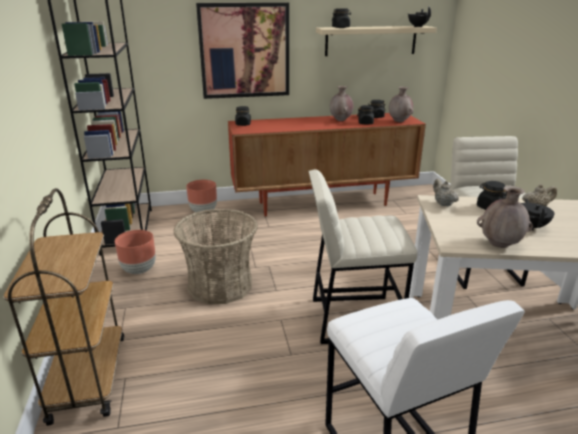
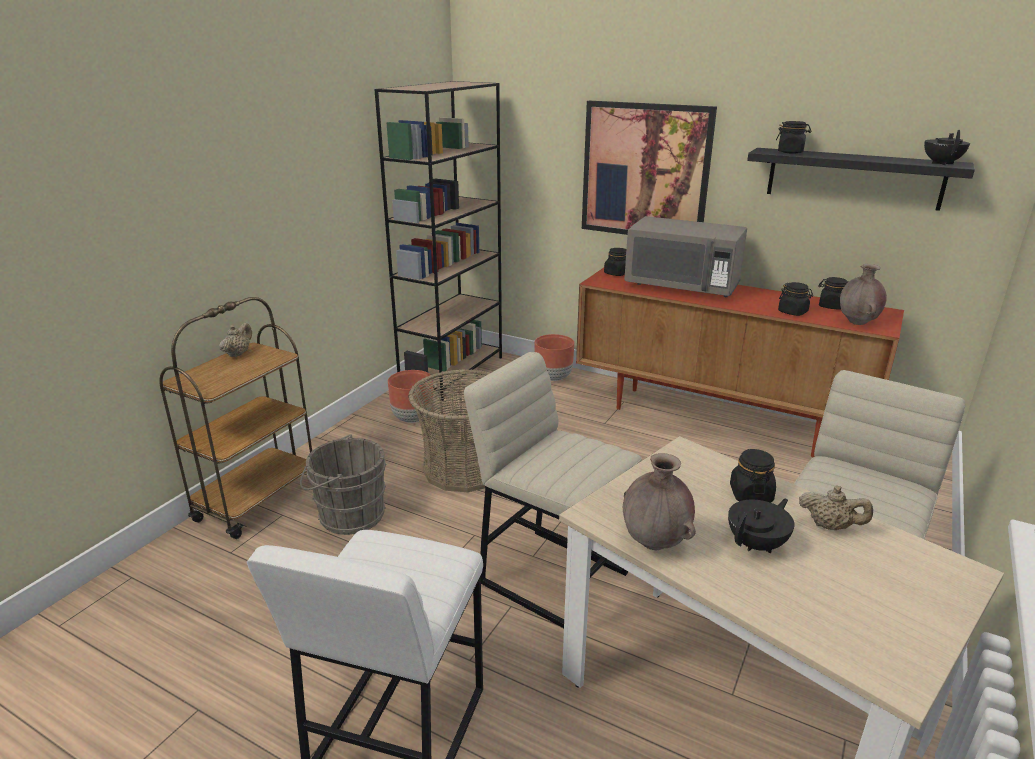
camera: 40 degrees right, 0 degrees up
(179, 352) = (347, 515): none -> grey bucket
(291, 123) = (681, 286): none -> grey microwave
(340, 120) = (762, 298): brown vase -> none
(371, 40) = (854, 178): beige shelf -> black shelf
(443, 204) = (689, 461): beige teapot -> beige teapot (238, 354)

